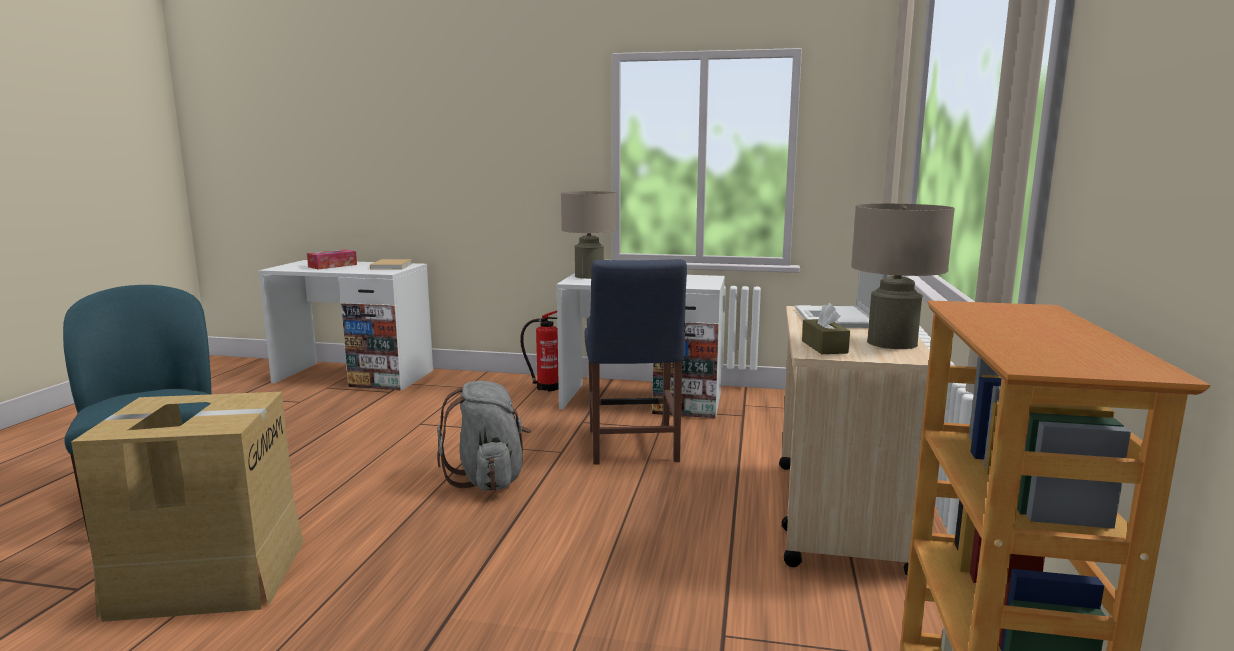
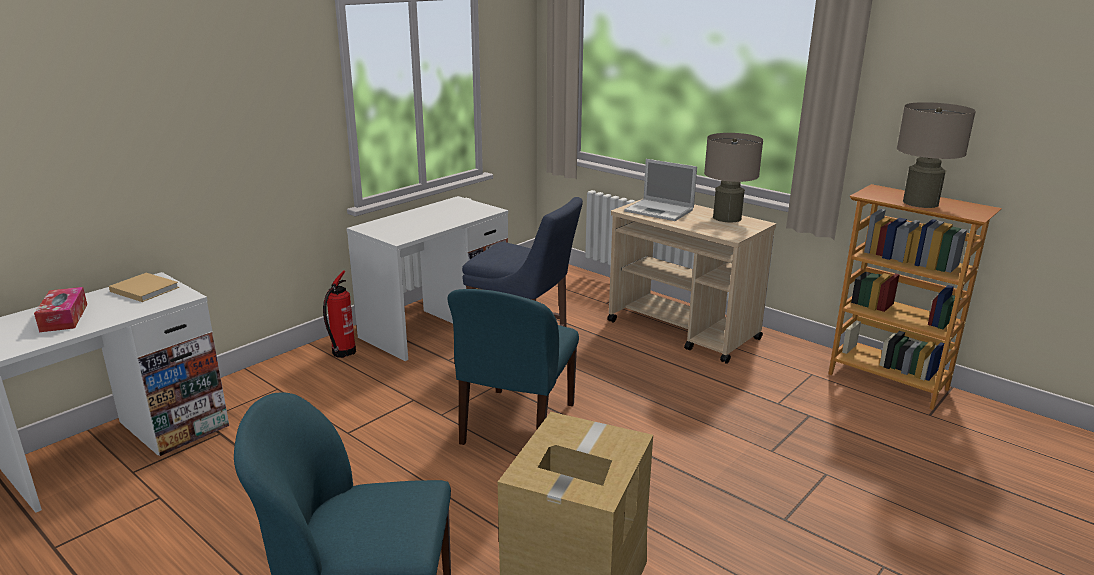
camera: 60 degrees left, 10 degrees up
(488, 479) = (517, 425): grey backpack -> blue chair
(589, 276) = (381, 229): beige table lamp -> beige table lamp (920, 203)
(824, 347) = (722, 231): brown tissue box -> none

